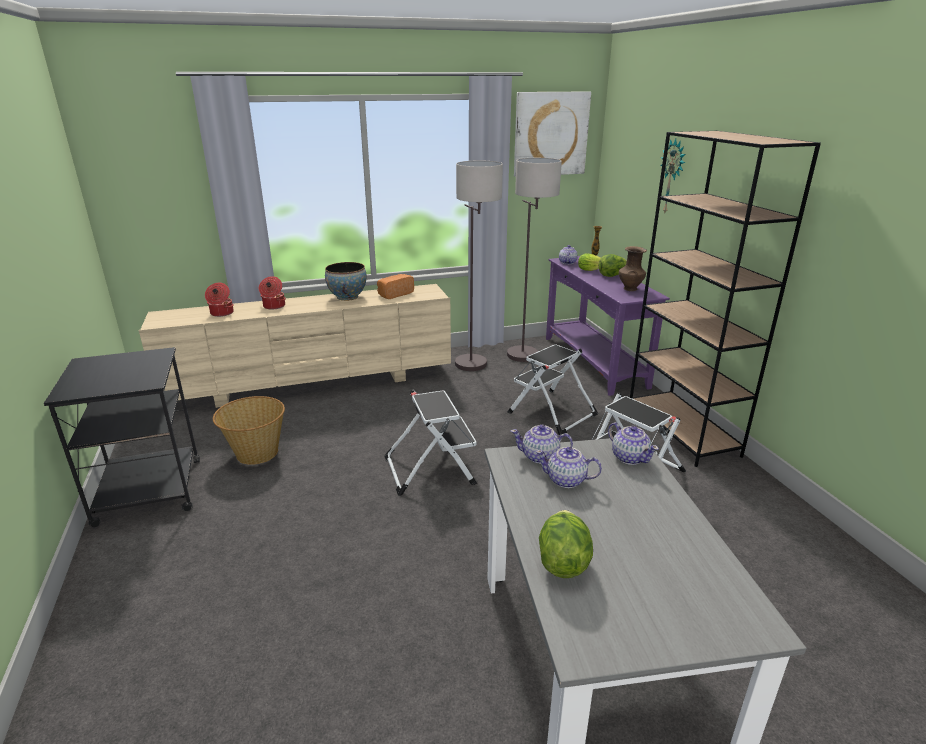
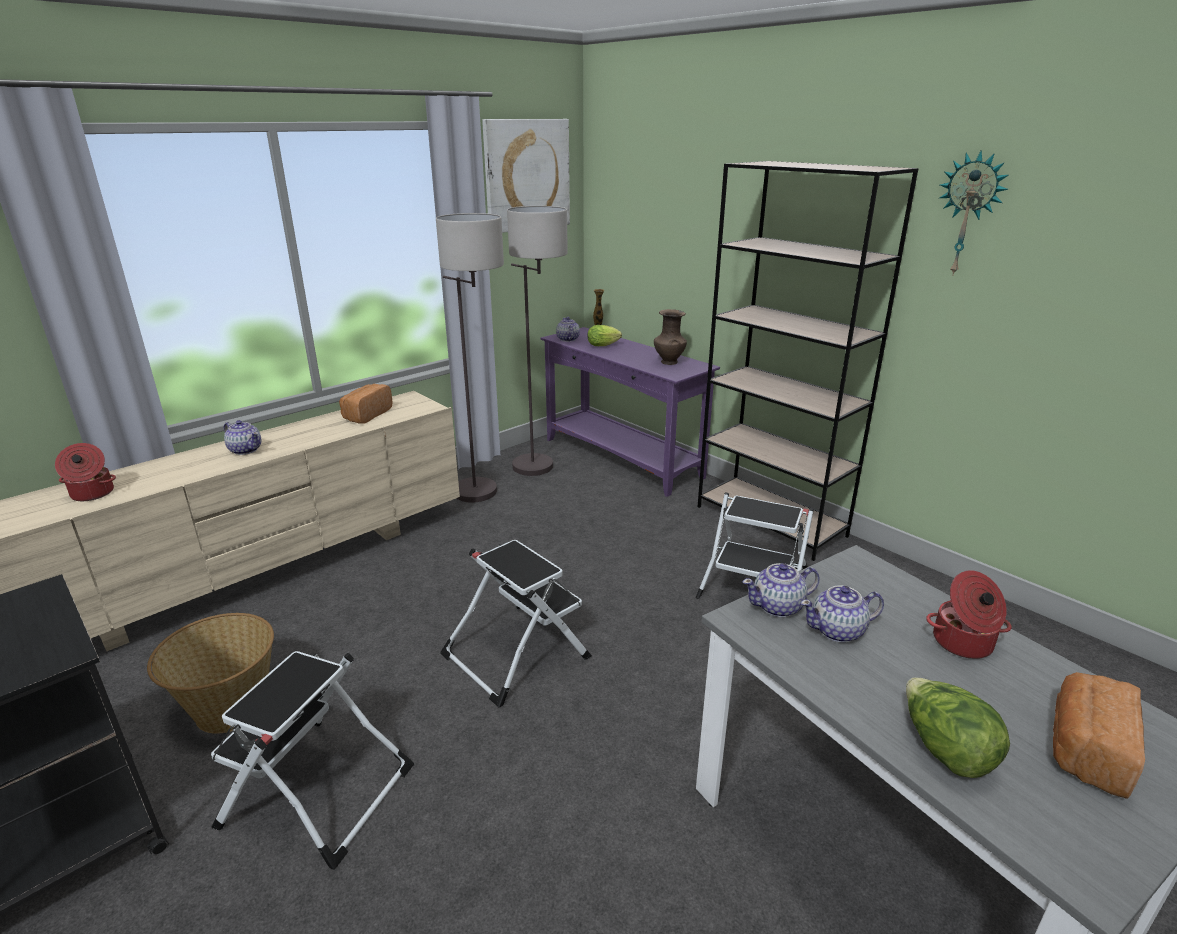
camera: 25 degrees left, 0 degrees up
(273, 306) = (182, 465): cooking pot -> cooking pot (963, 643)
(347, 297) = (296, 430): bowl -> none
(552, 411) = (617, 532): step ladder -> step ladder (317, 789)
(612, 276) = (635, 349): lettuce -> none
(629, 457) = (872, 577): teapot -> teapot (245, 450)
(668, 594) = (1085, 749): none -> bread
(672, 177) = (703, 220): wall clock -> wall clock (968, 214)

